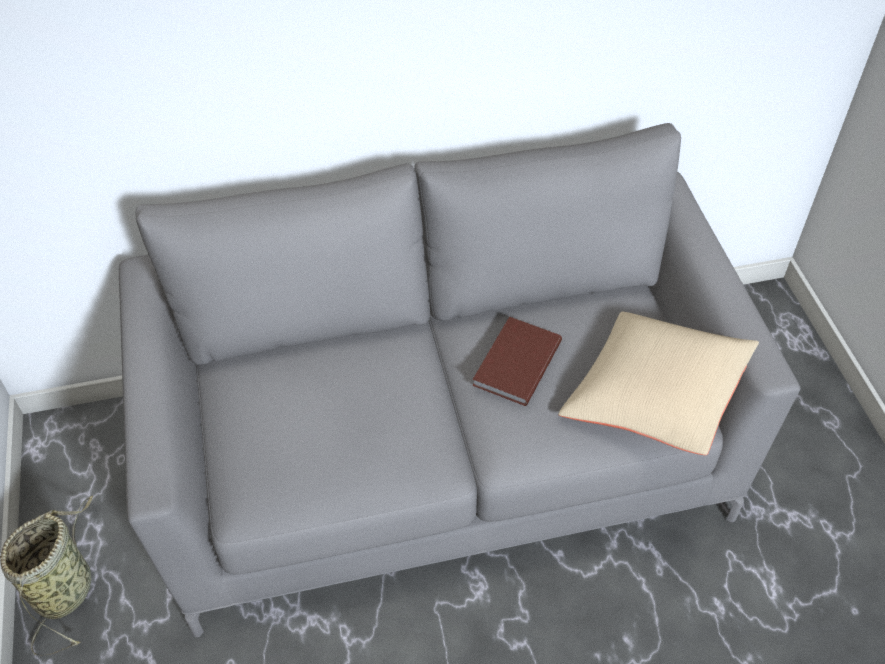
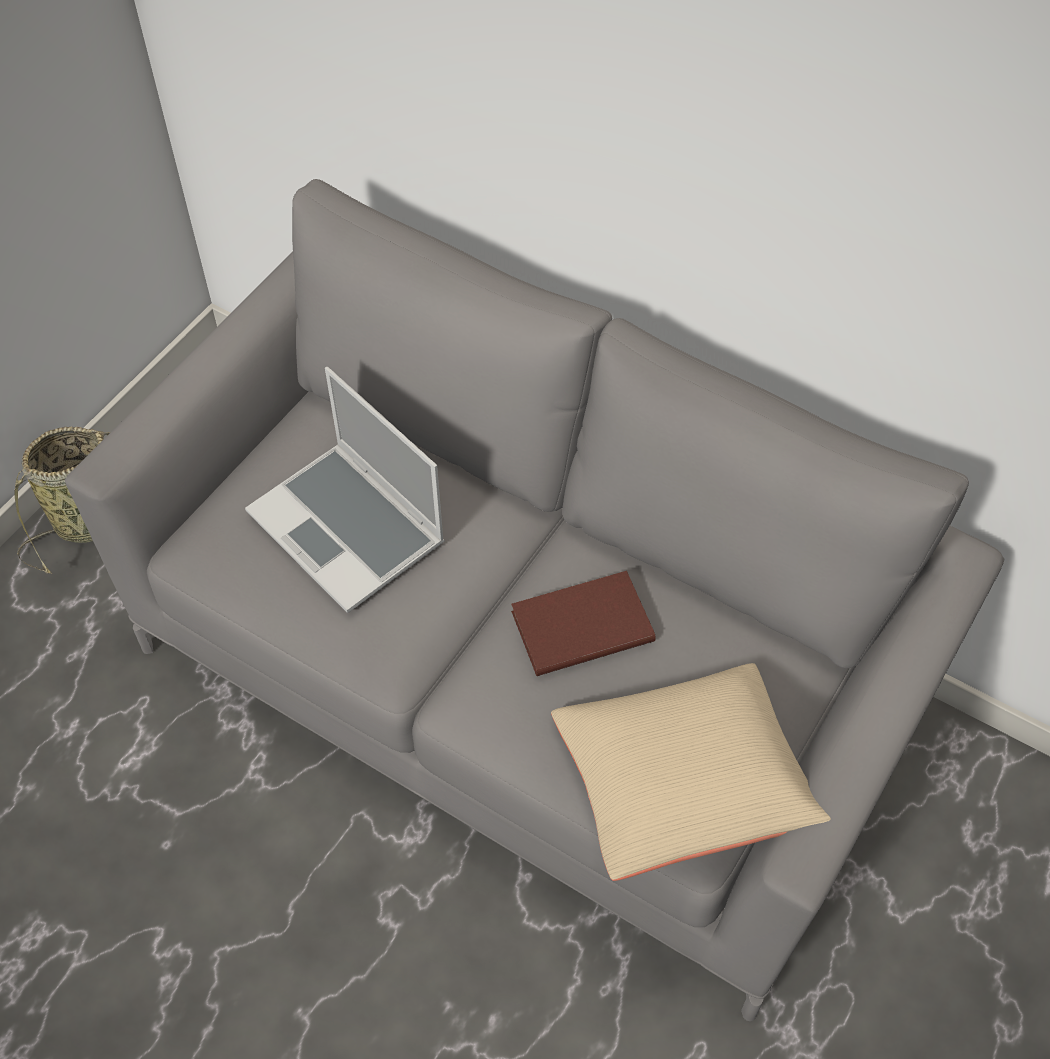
camera: 45 degrees right, 5 degrees up
(329, 415) = (350, 529): none -> laptop

